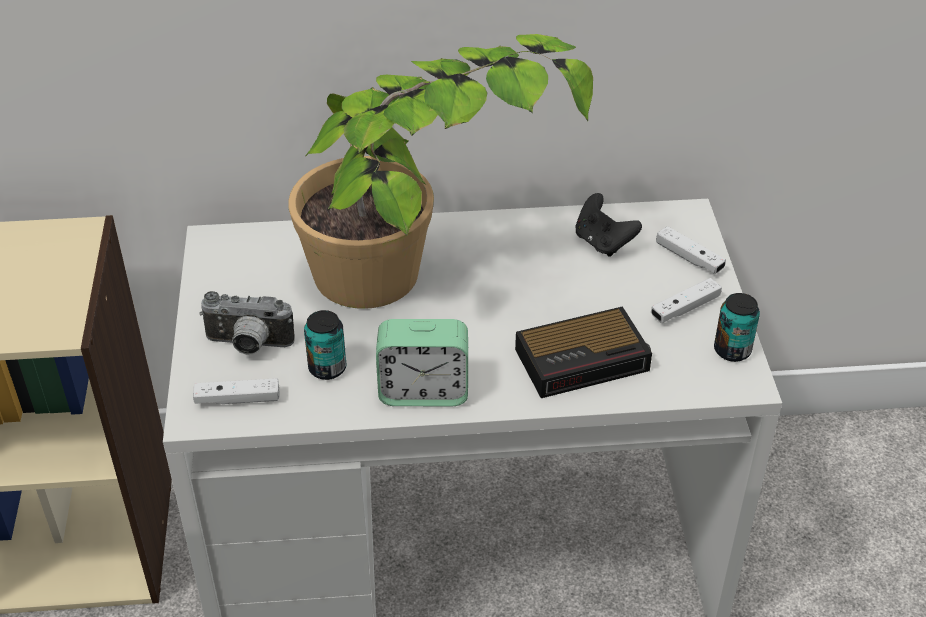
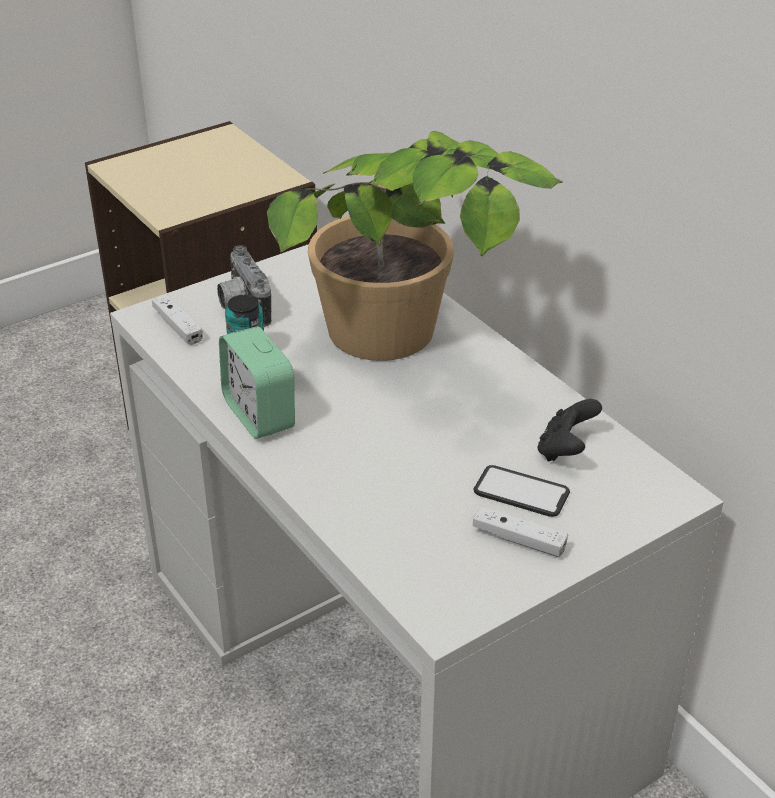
camera: 60 degrees right, 5 degrees down
(584, 359) = (380, 495): alarm clock -> none
(634, 285) = (521, 492): none -> phone
(689, 258) = (604, 517): white game controller -> none
(732, 350) = (483, 595): can -> none

